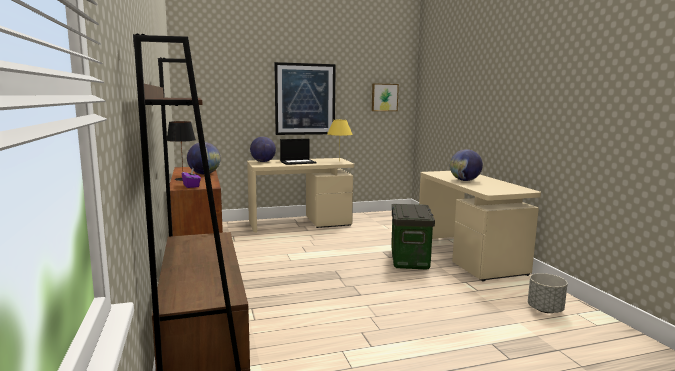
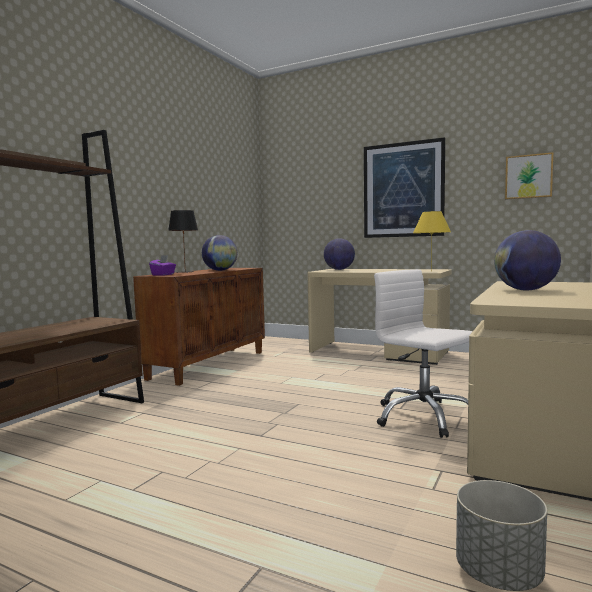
camera: 45 degrees right, 5 degrees down
(298, 162) = (374, 270): laptop -> none
(409, 259) = (423, 417): storage box -> white office chair

